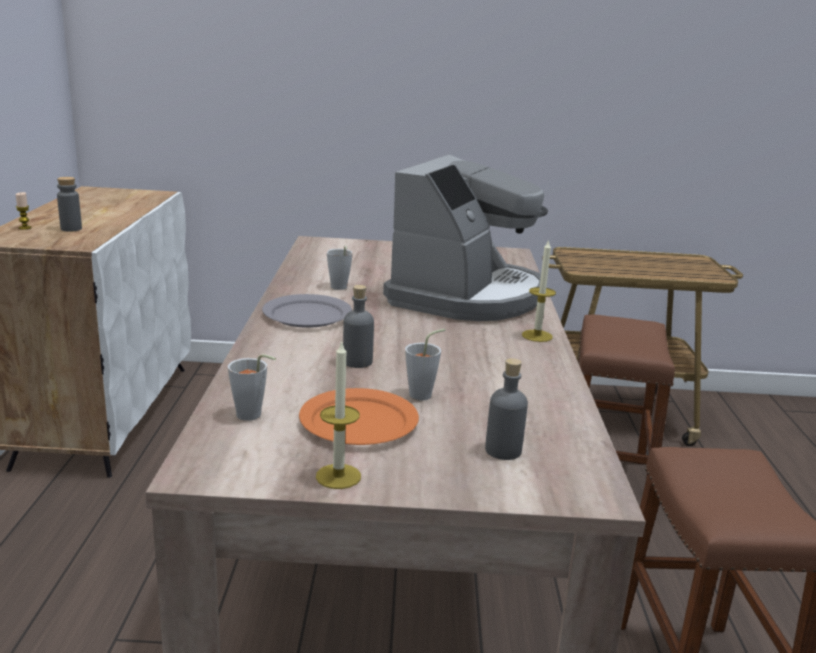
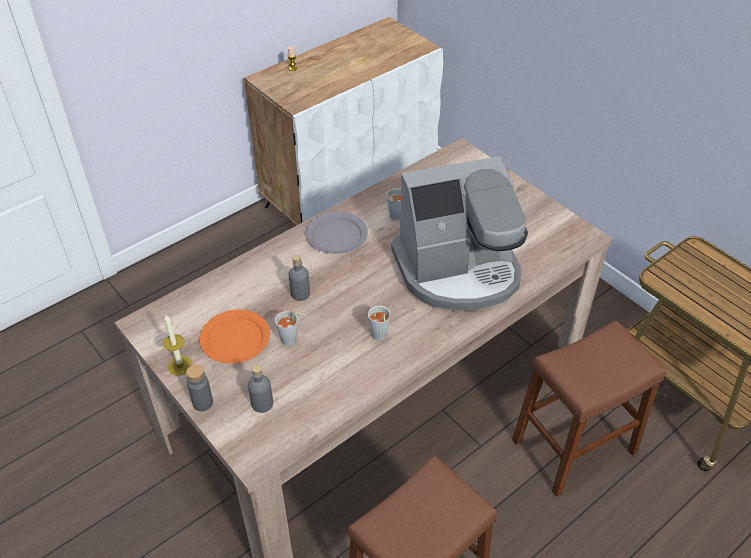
camera: 50 degrees right, 25 degrees up
(71, 229) = (314, 80): grey bottle -> grey bottle (203, 403)
(252, 416) = (202, 303): grey cup -> grey cup (379, 337)
(537, 336) = (432, 336): candle -> none

